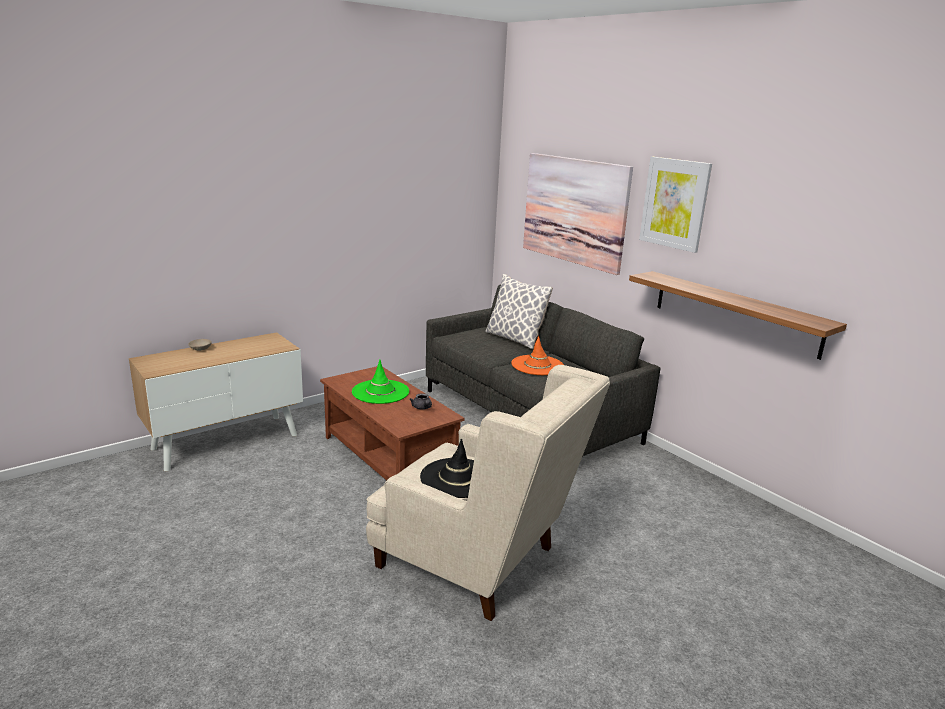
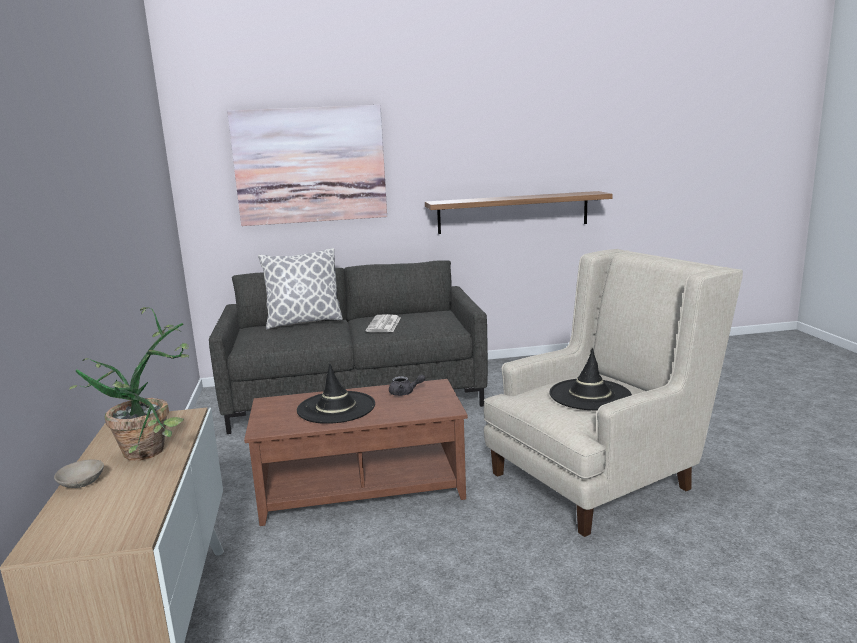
camera: 60 degrees left, 5 degrees down
(238, 352) = (156, 450): none -> potted plant
(380, 392) = (336, 408): green hat -> black hat
(537, 365) = (384, 325): orange hat -> newspaper
(674, 203) = (435, 132): picture -> none

